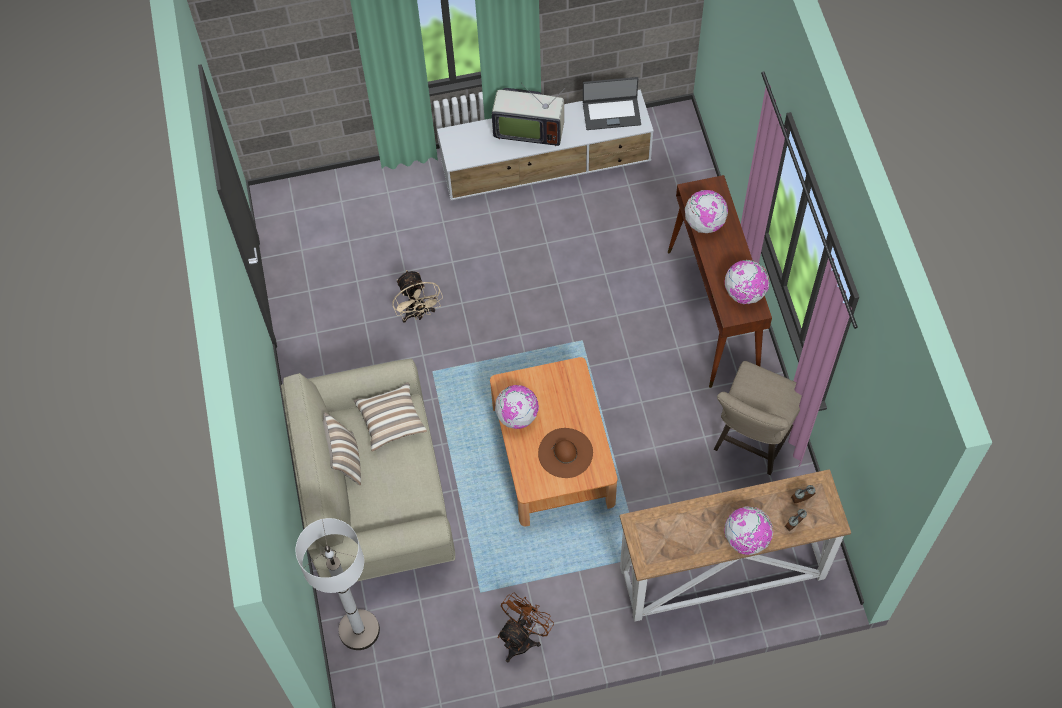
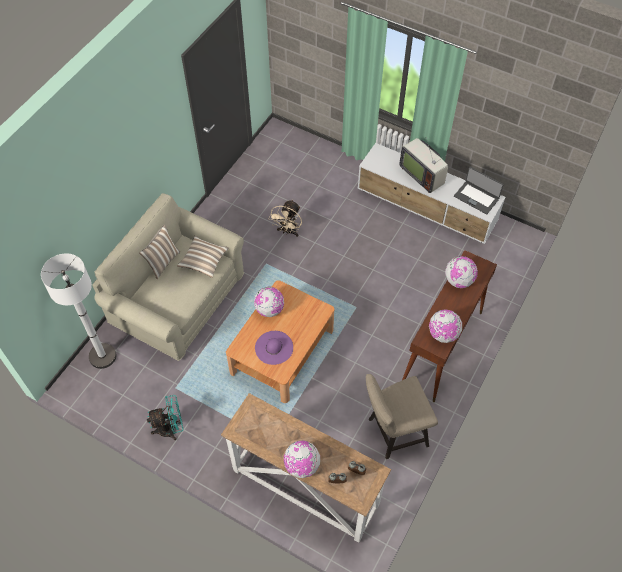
camera: 40 degrees right, 5 degrees down
(522, 638) = (171, 428): brown fan -> turquoise fan
(565, 453) = (274, 347): brown hat -> purple hat

